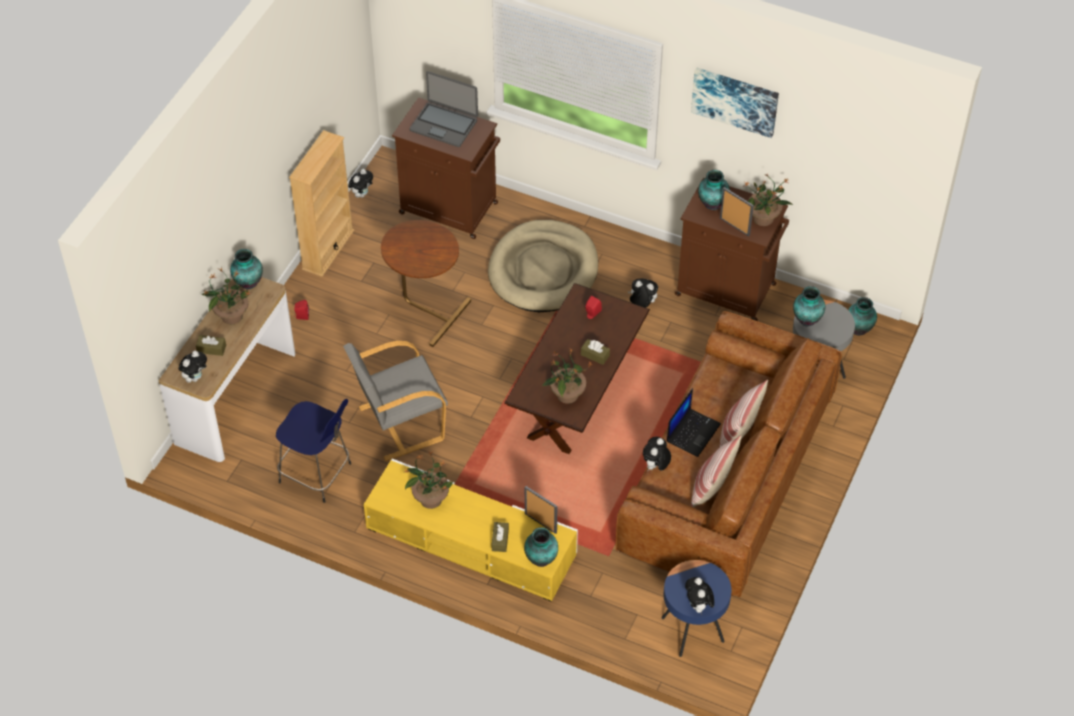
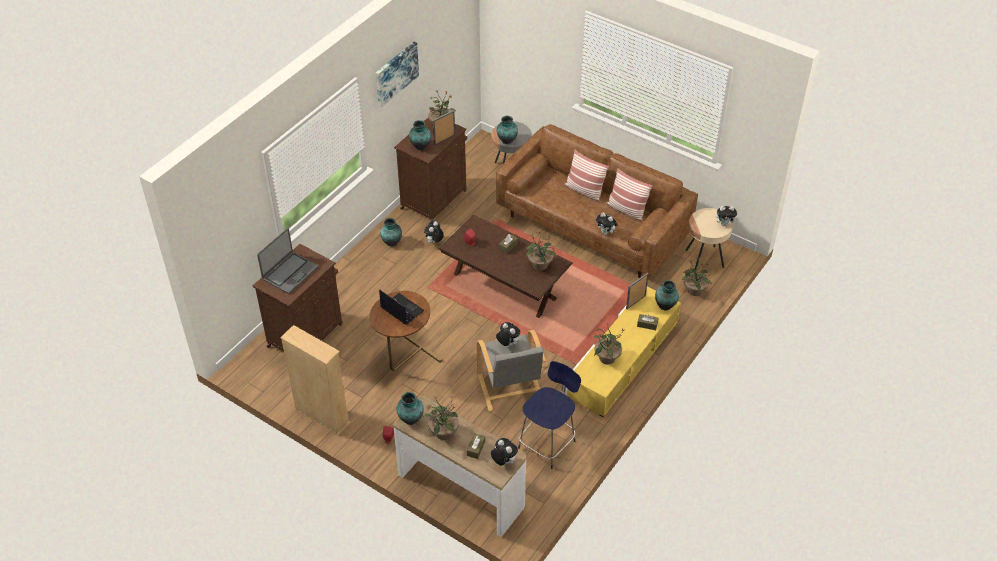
camera: 80 degrees left, 5 degrees down
(362, 194) = (269, 388): plush toy -> plush toy (507, 344)
(543, 270) = (386, 289): beige dog bed -> none
(622, 620) = (694, 291): none -> potted plant
(692, 630) = (704, 259): blue side table -> beige side table
(693, 432) = (581, 211): laptop -> laptop (401, 309)
(859, 328) = (484, 146): vase -> vase (391, 242)

